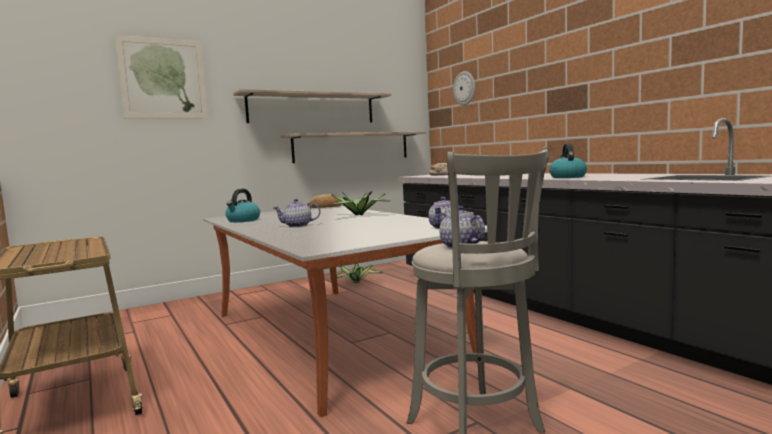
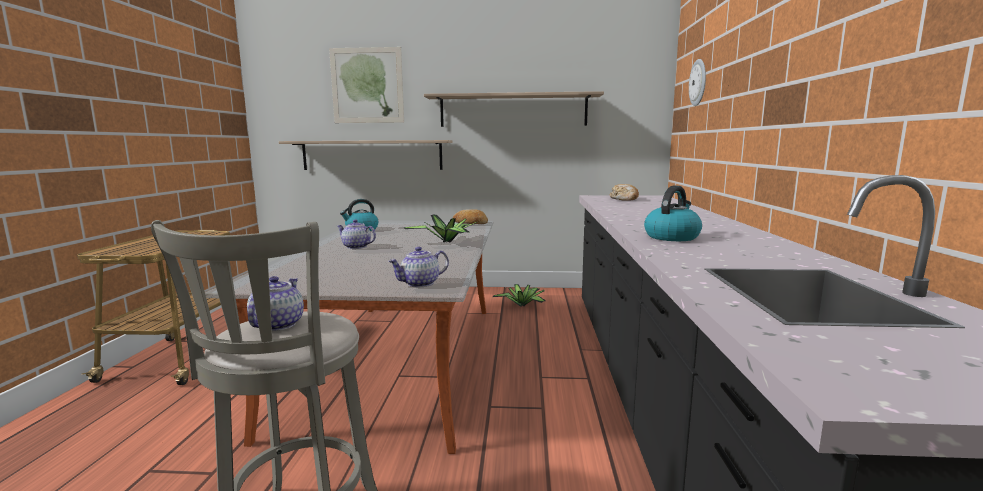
camera: 35 degrees right, 5 degrees up
(352, 147) = (558, 154): shelf -> shelf (372, 155)

